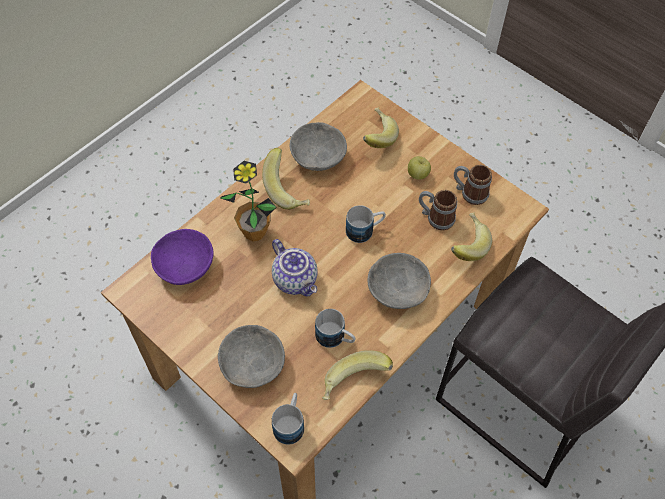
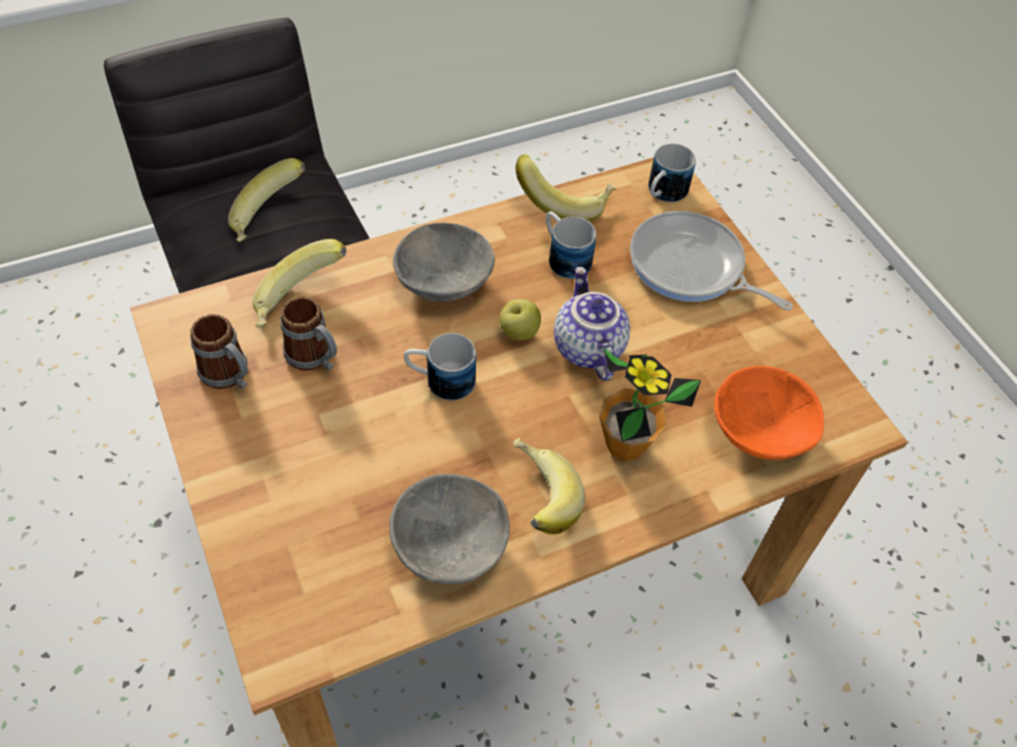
camera: 160 degrees left, 5 degrees down
(186, 265) = (758, 432): purple bowl -> orange bowl
(252, 364) = (691, 267): grey bowl -> frying pan
(376, 137) = (314, 546): banana -> banana (269, 219)
(418, 174) = (290, 439): apple -> apple (519, 332)

